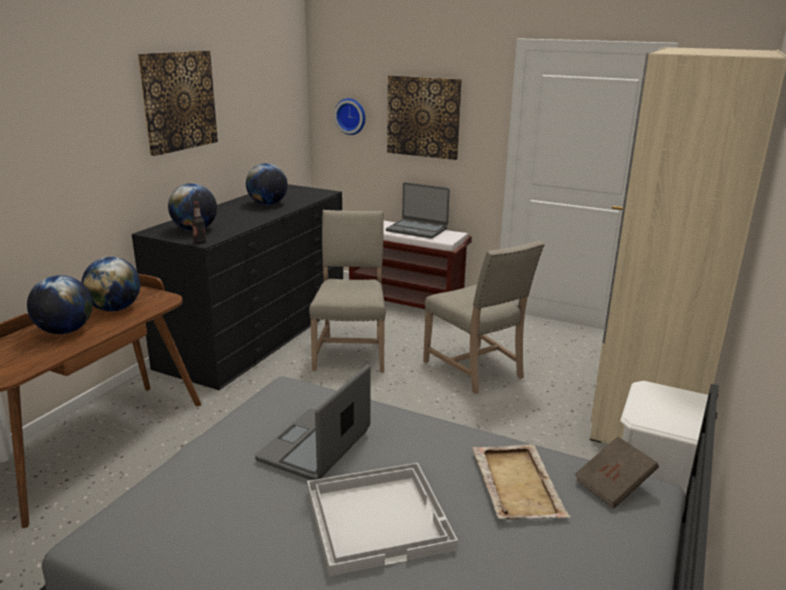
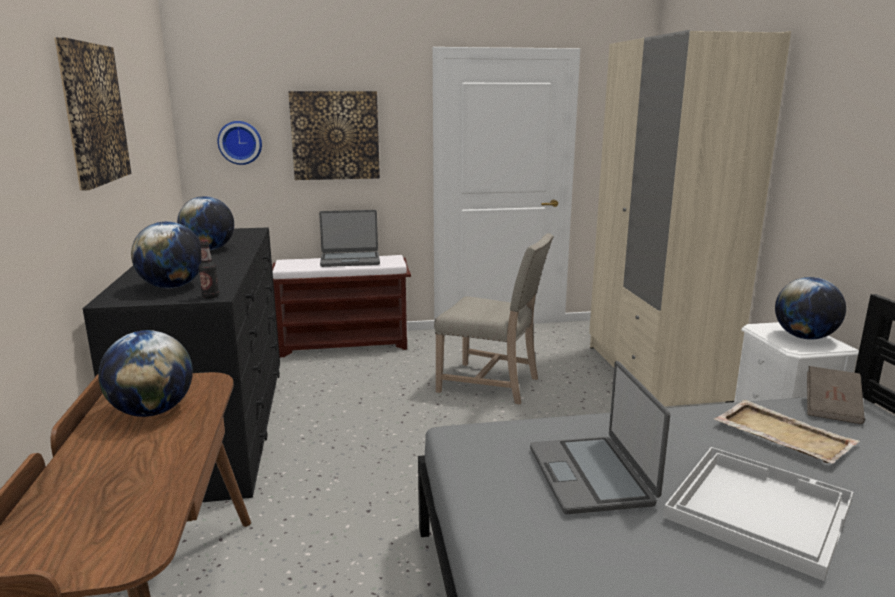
camera: 35 degrees left, 5 degrees down
(65, 331) = (123, 460): globe -> globe (804, 337)
(351, 352) = (353, 406): beige chair -> none

